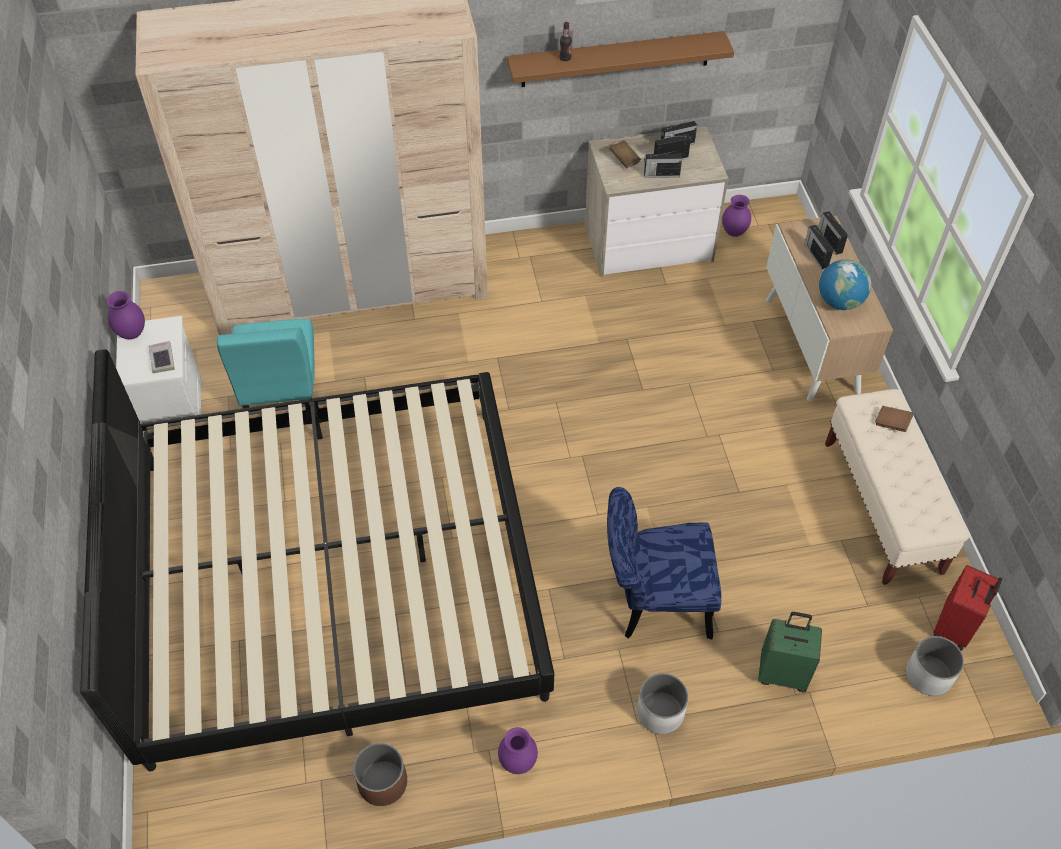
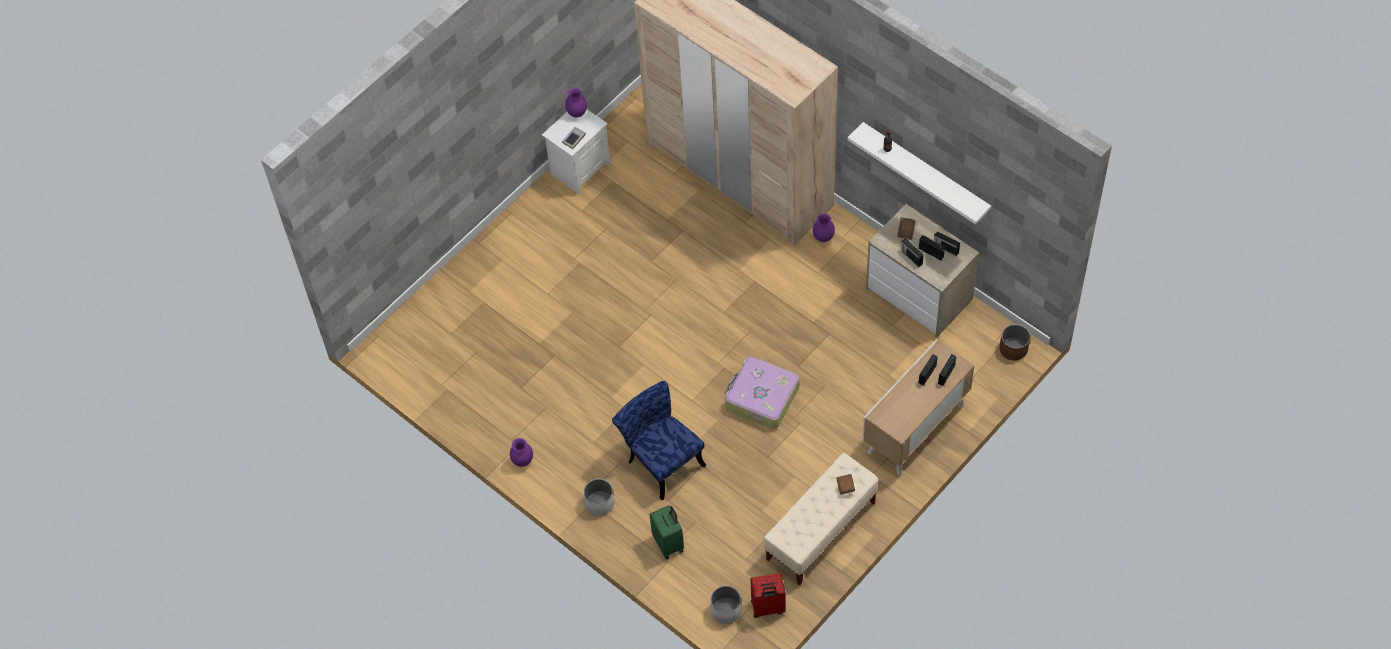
camera: 55 degrees right, 5 degrees up
(280, 389) = (638, 200): turquoise chair -> none
(334, 574) = (552, 312): bed -> none
(383, 782) = (467, 414): brown planter -> brown planter (1013, 349)
(615, 59) = (925, 171): brown shelf -> white shelf
(654, 447) = (761, 398): none -> suitcase
(734, 232) = (974, 332): purple vase -> purple vase (823, 238)
(839, 301) = (899, 406): globe -> none

